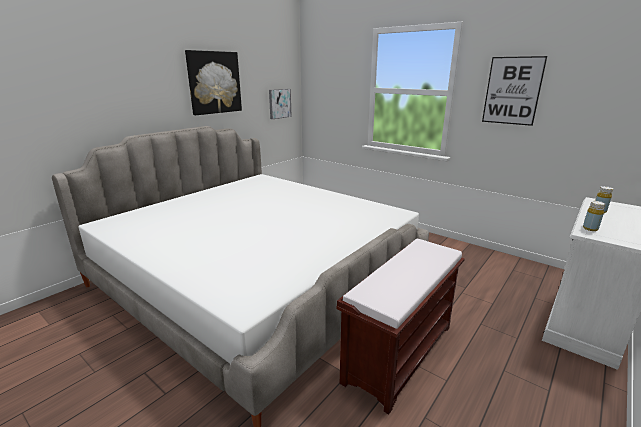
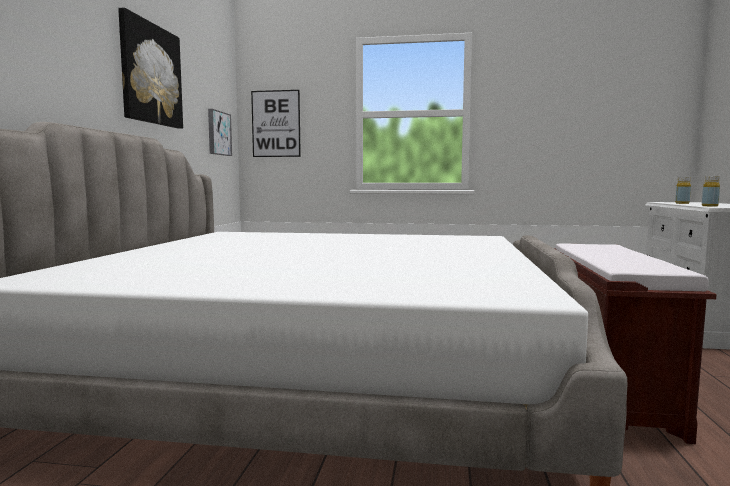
camera: 30 degrees left, 15 degrees down
(512, 91) = (537, 106): picture -> picture (276, 124)

